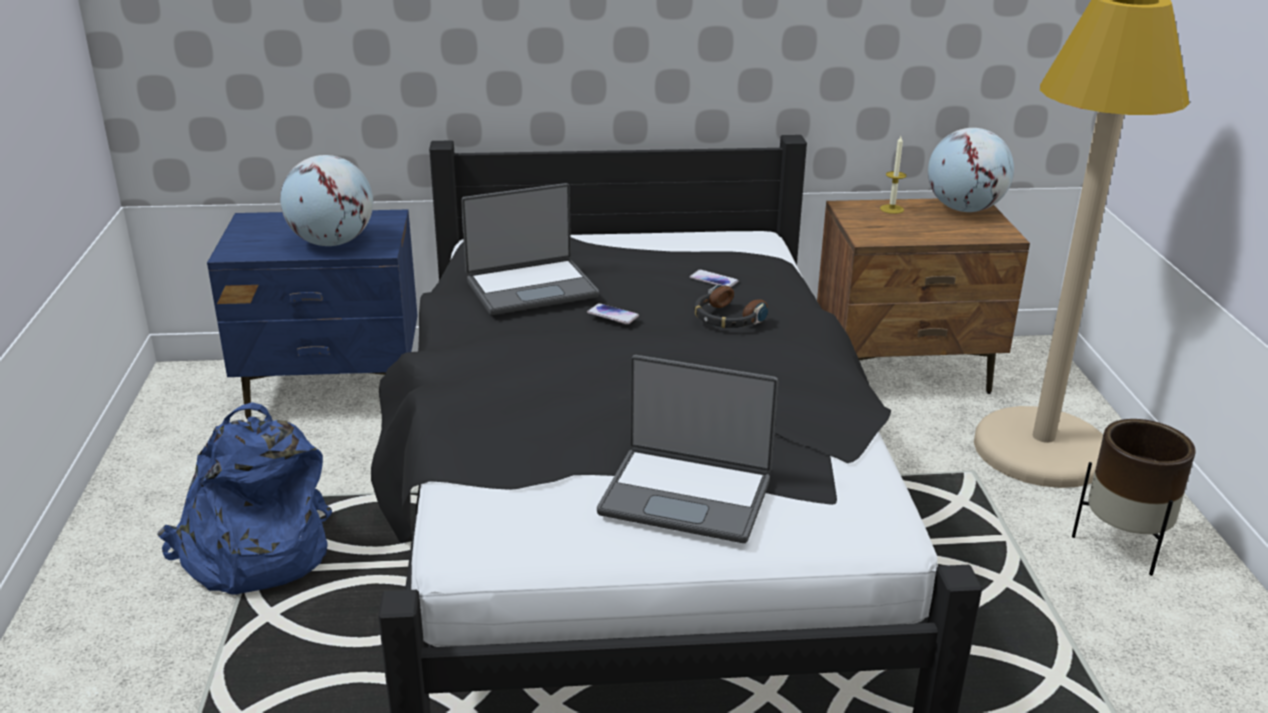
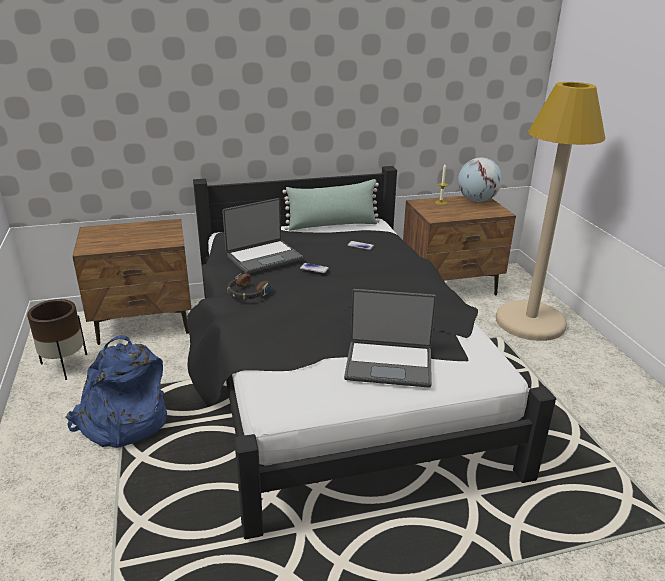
camera: 10 degrees left, 0 degrees up
(332, 242) = (143, 240): globe -> none
(333, 389) = (144, 323): blue nightstand -> brown nightstand
(678, 238) = (332, 225): none -> green pillow
(727, 318) = (376, 266): headphones -> headphones (247, 293)
(1122, 546) = (584, 367): brown planter -> brown planter (64, 366)

